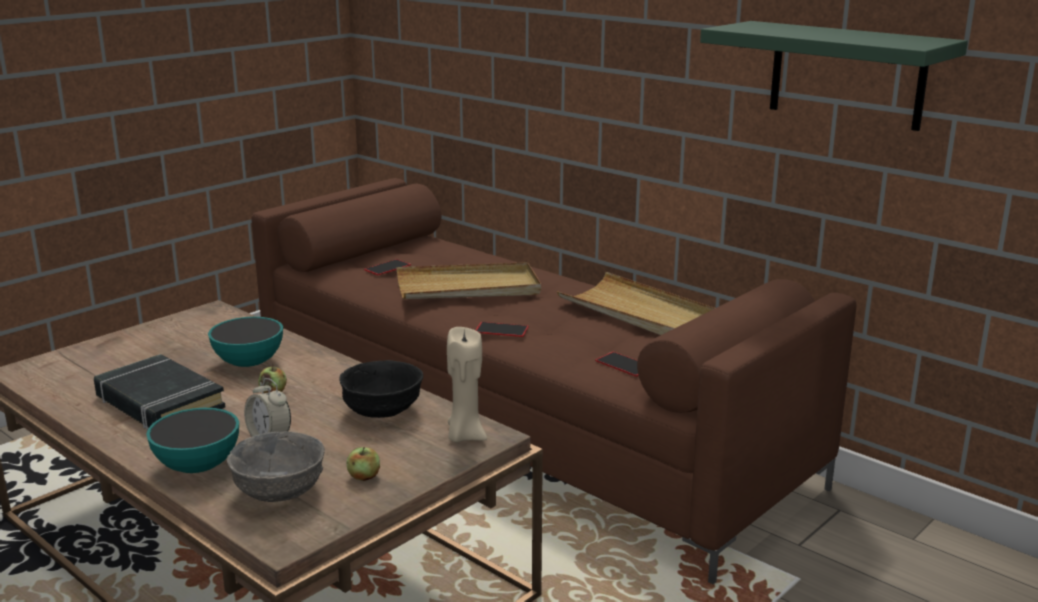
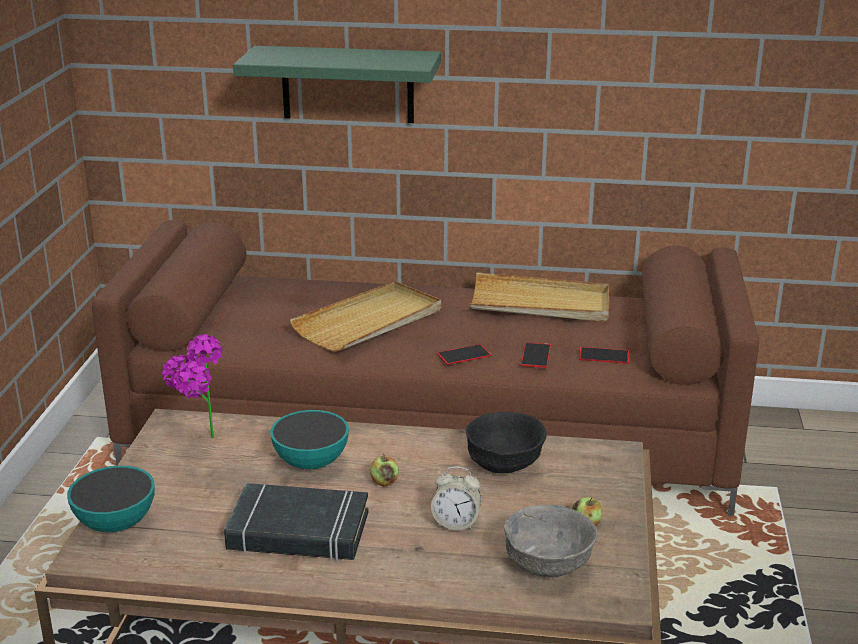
camera: 35 degrees left, 5 degrees up
(198, 467) = (444, 573): bowl -> bowl (116, 524)
(205, 327) = (199, 442): none -> potted plant
(387, 267) = (259, 322): phone -> phone (536, 355)
(465, 436) = (600, 460): beige candle -> none
(846, 75) = (716, 64): green shelf -> green shelf (347, 84)

